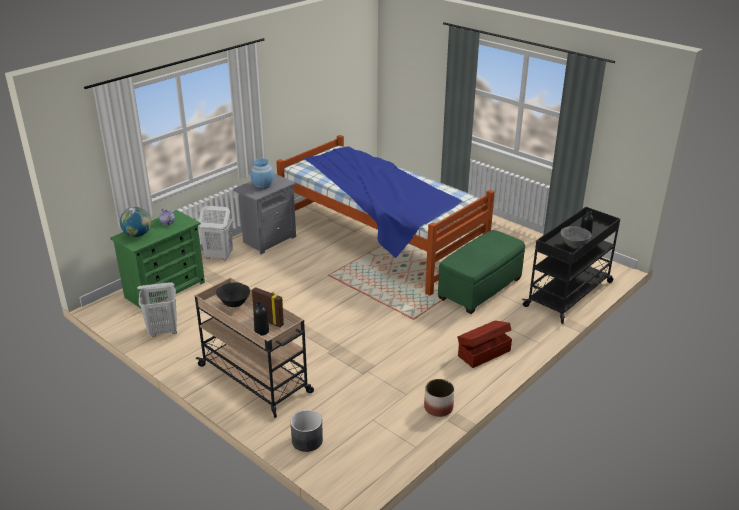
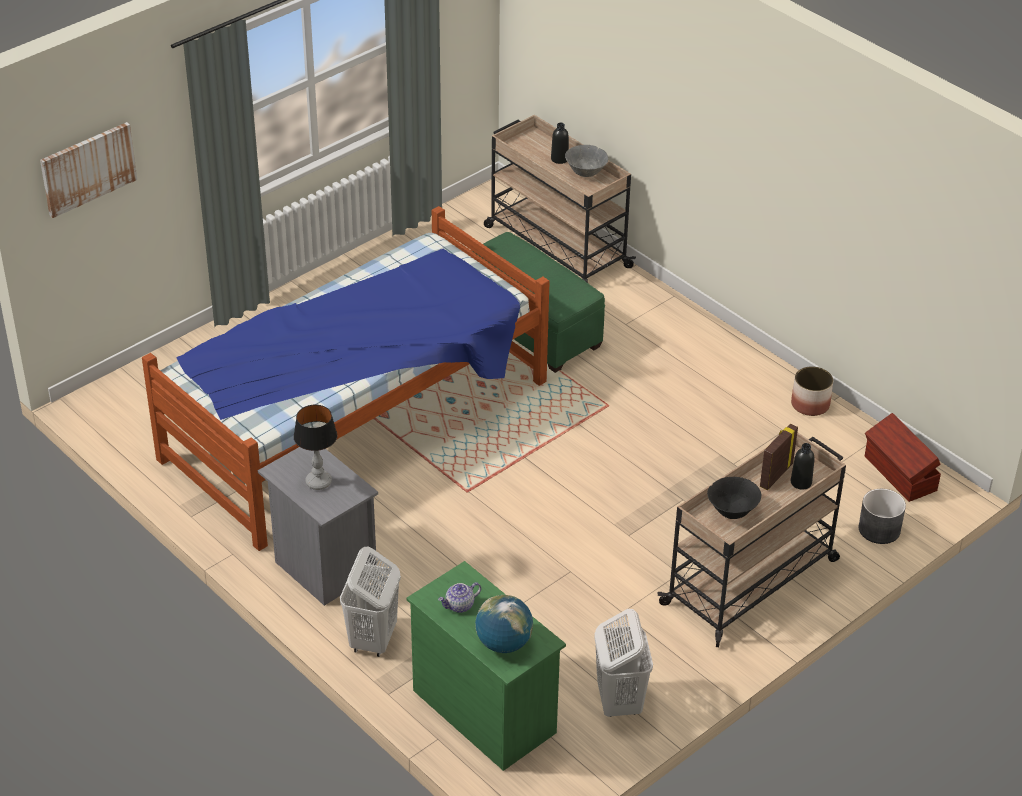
camera: 85 degrees left, 10 degrees up
(263, 185) = (318, 482): blue vase -> table lamp
(407, 65) = (88, 168): none -> picture
(483, 353) = (695, 349): brown storage box -> brown storage box (899, 474)
(569, 293) = (556, 246): black cart -> beige cart

